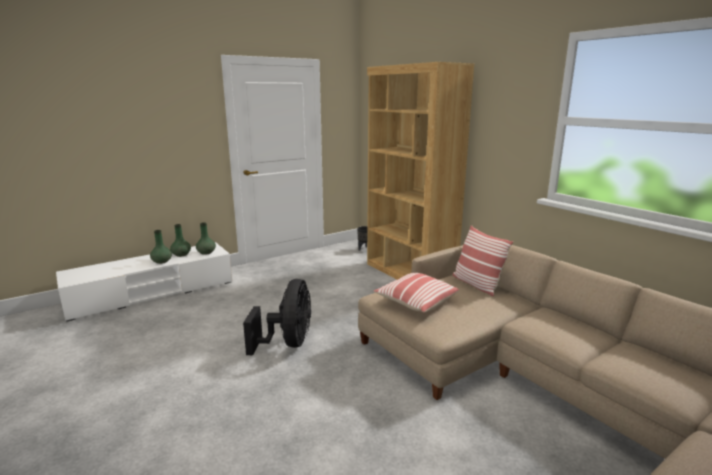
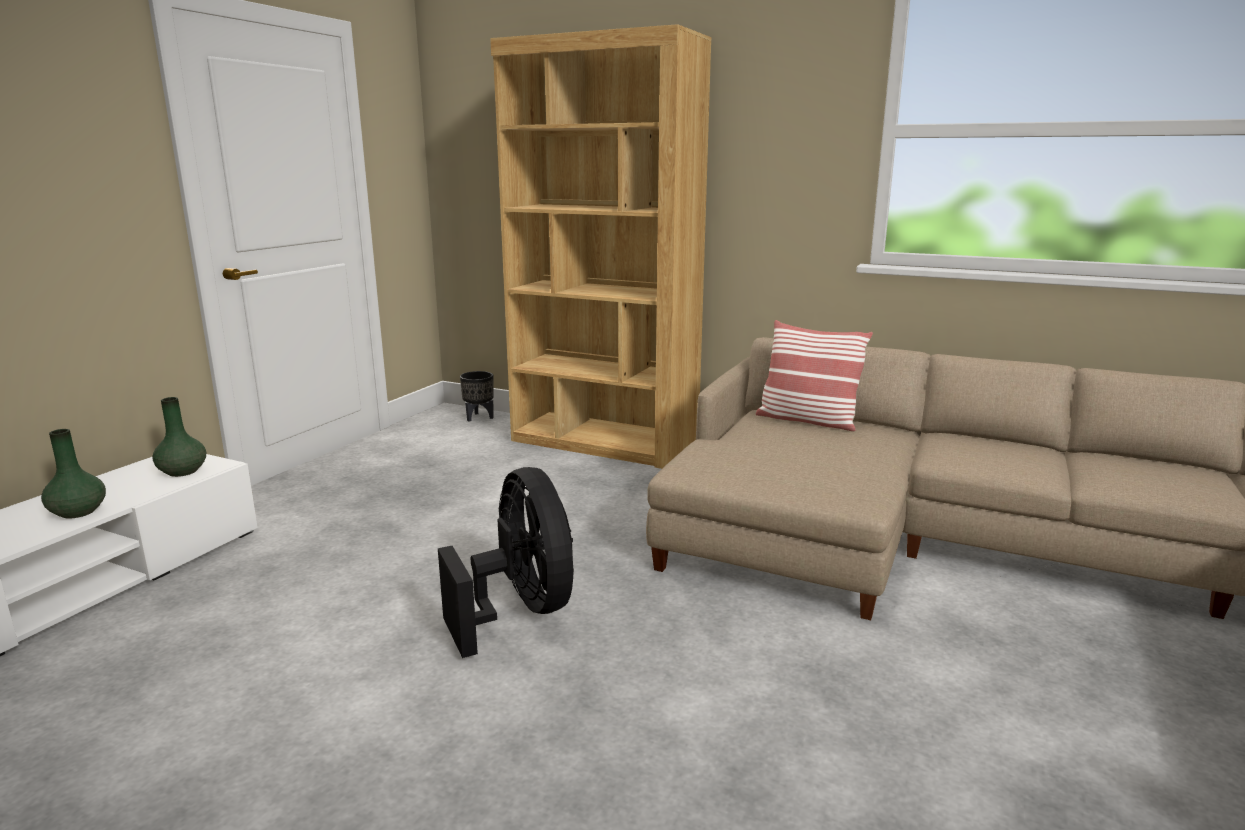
camera: 30 degrees left, 0 degrees up
(181, 254) = (116, 487): green vase -> none
(415, 302) = (759, 464): pillow -> none

